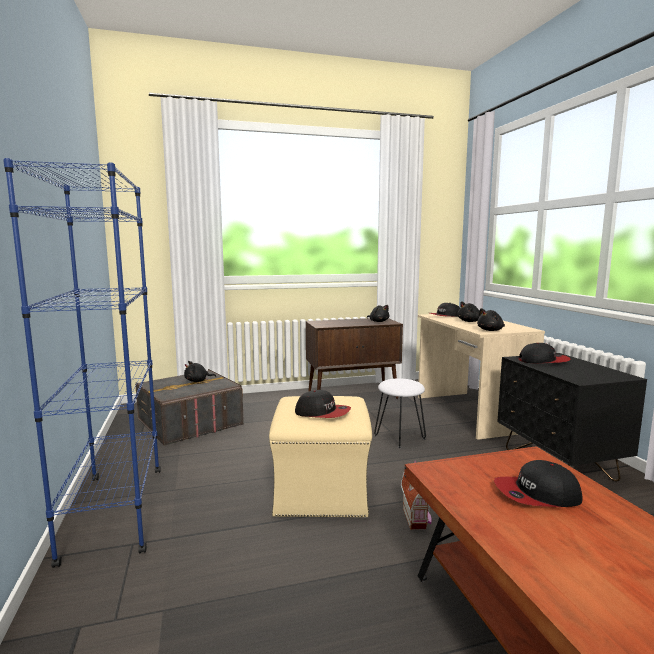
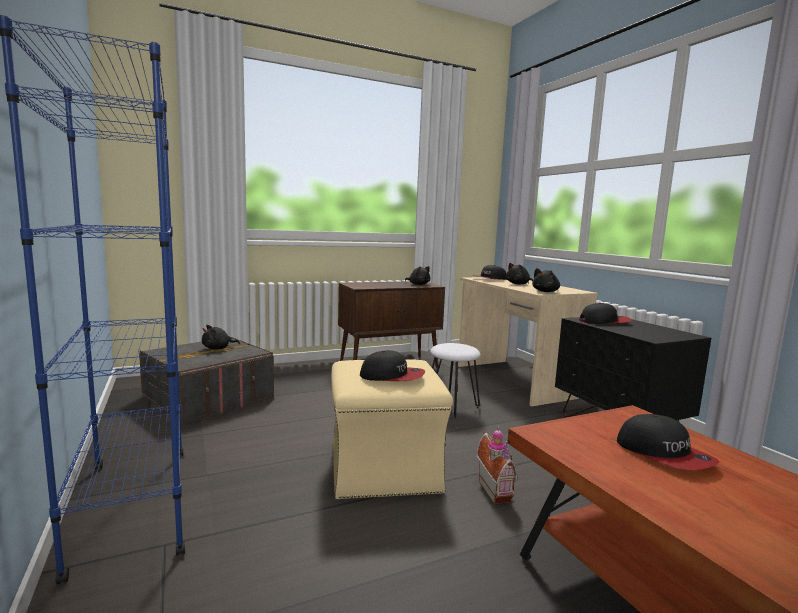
camera: 10 degrees left, 0 degrees up
(537, 495) = (663, 454): cap -> cap turned 105 degrees counterclockwise

